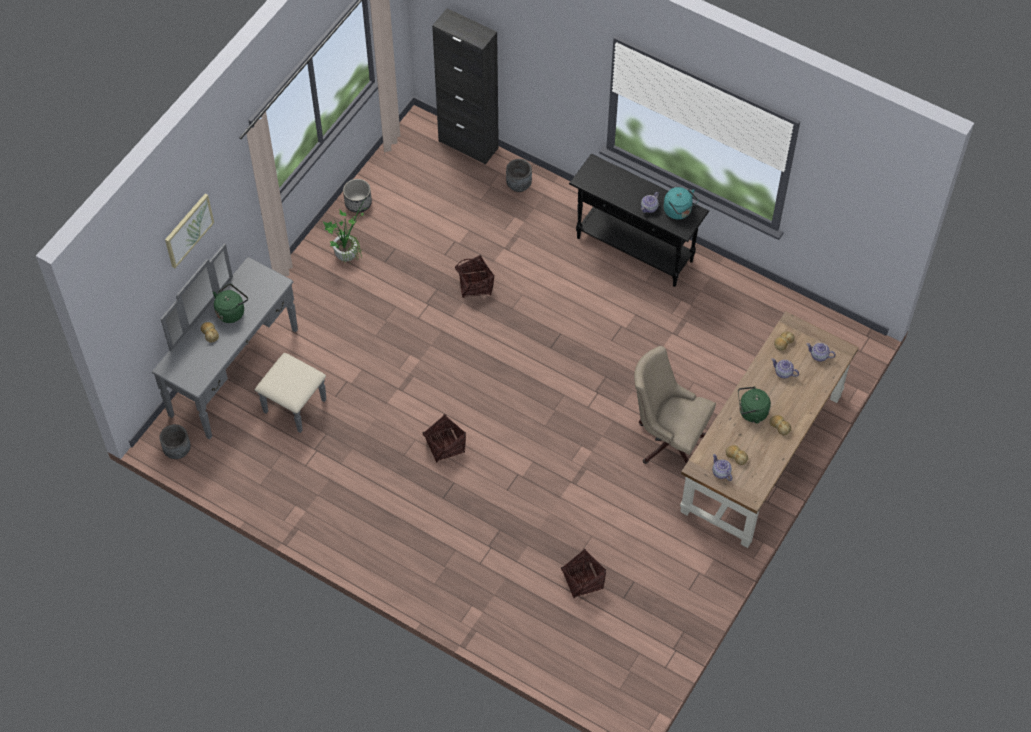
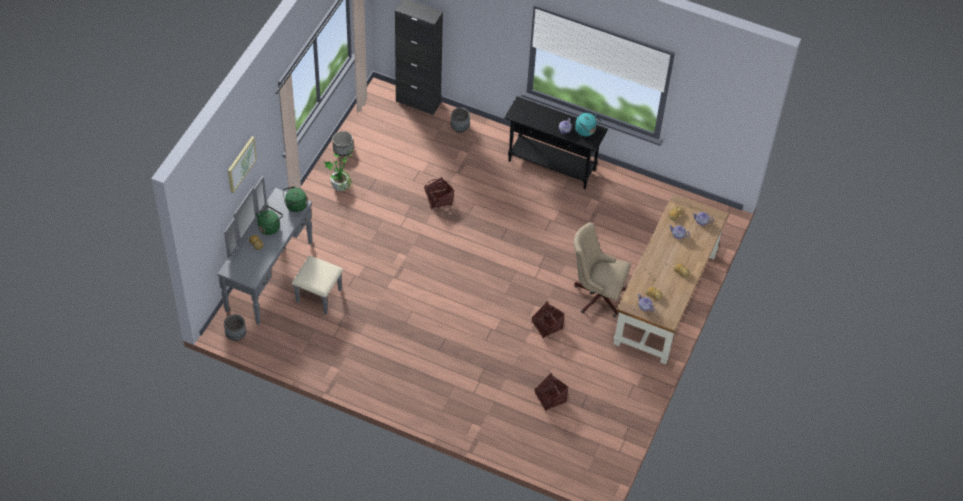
camera: 10 degrees left, 5 degrees down
(445, 445) = (434, 313): basket -> basket (547, 325)
(751, 412) = (659, 264): green kettle -> green kettle (295, 206)

